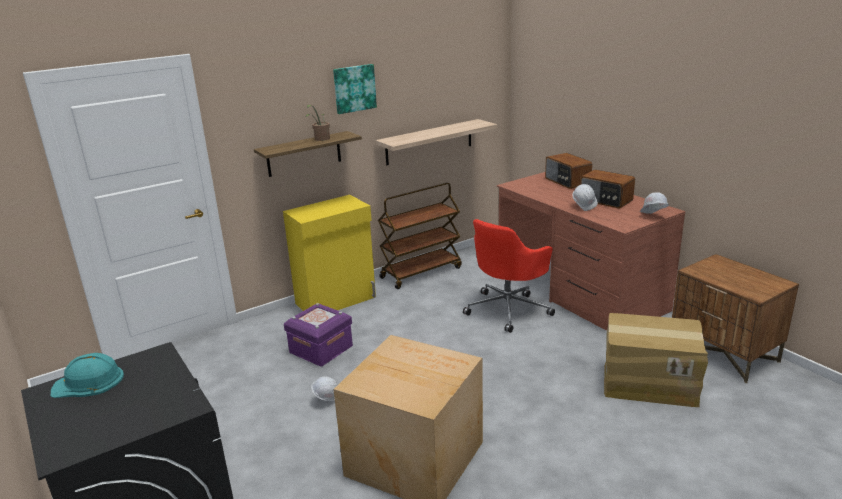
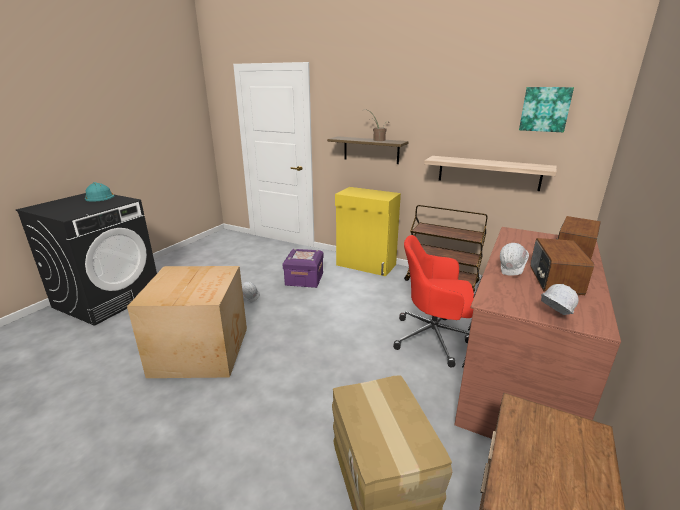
camera: 60 degrees right, 0 degrees up
(354, 88) = (420, 106): picture -> picture (545, 109)

